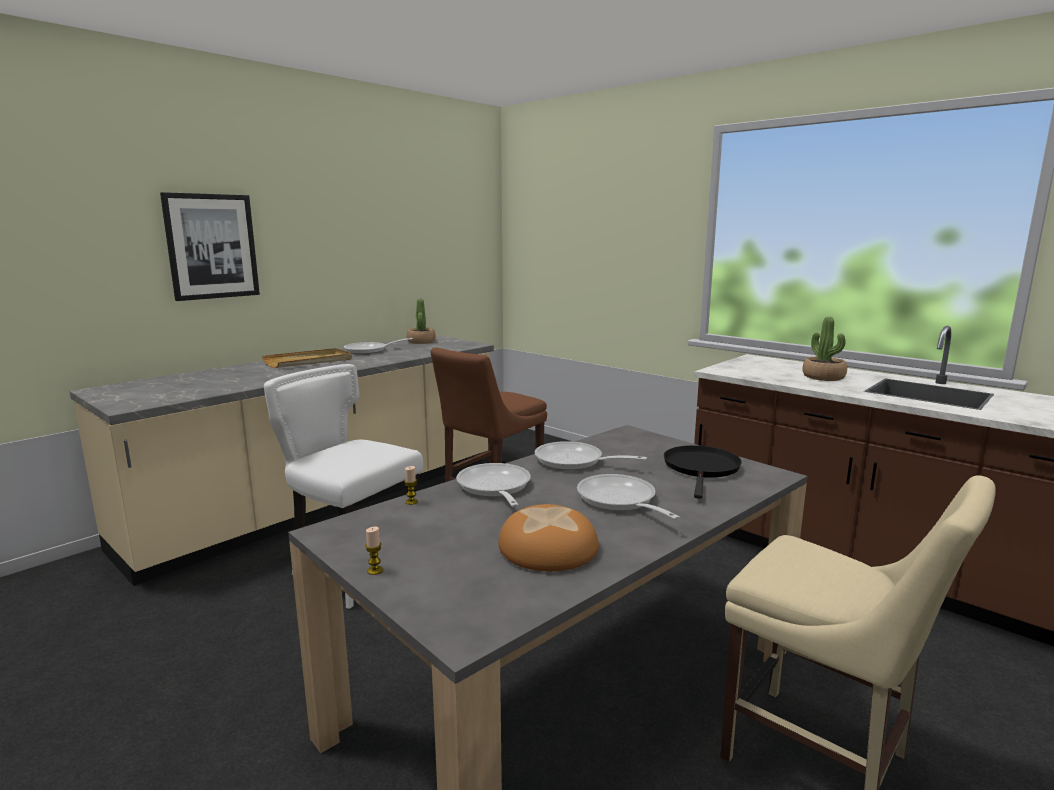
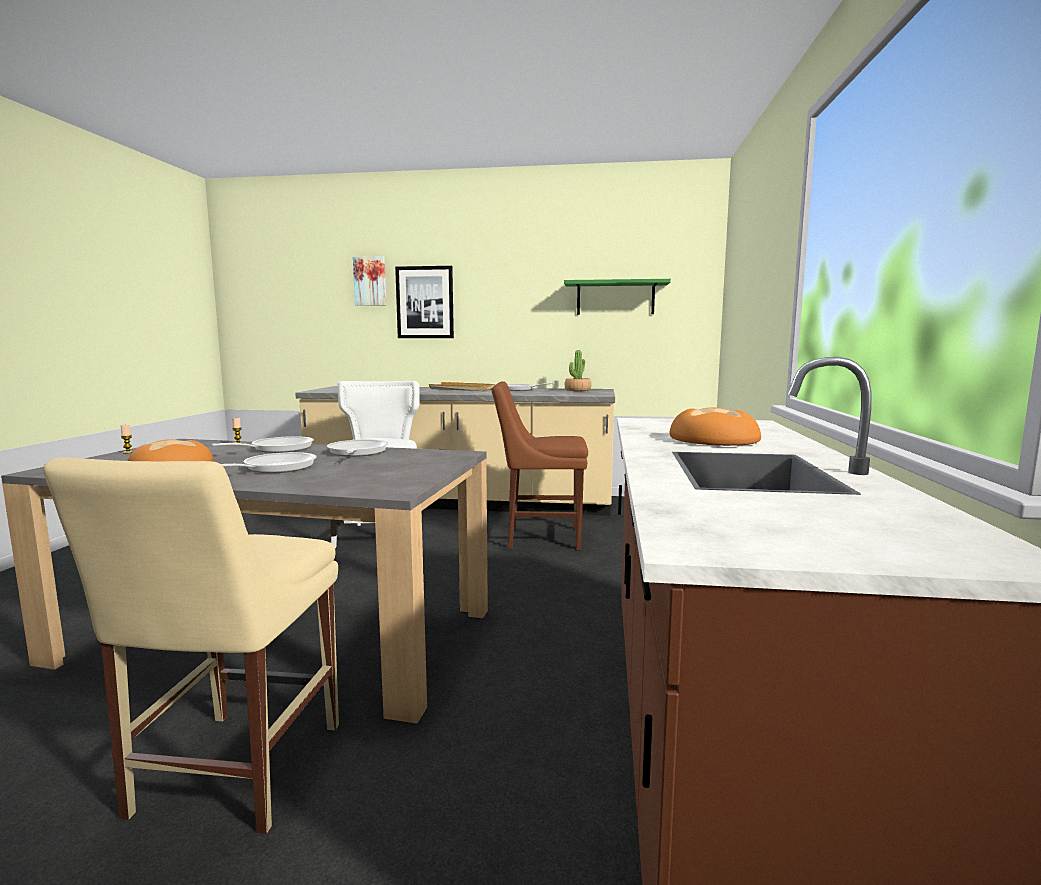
camera: 55 degrees right, 5 degrees down
(115, 213) = (370, 281): none -> picture
(425, 239) = (615, 298): none -> green shelf
(701, 468) = (383, 475): black frying pan -> none
(823, 377) = (714, 439): potted plant -> bread

